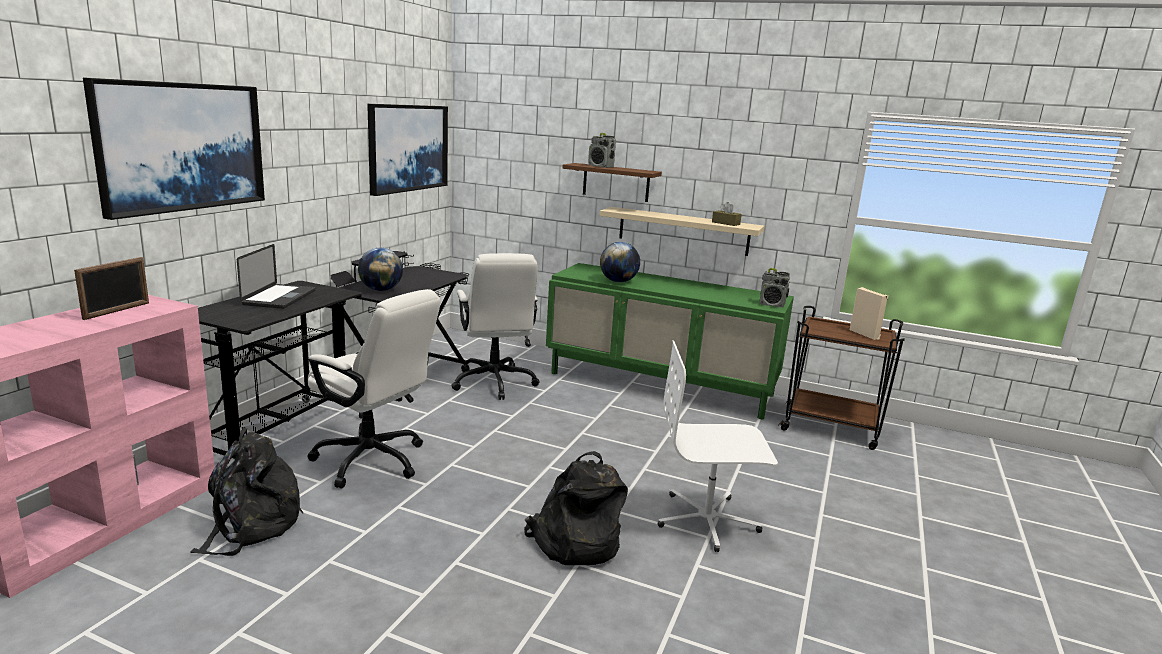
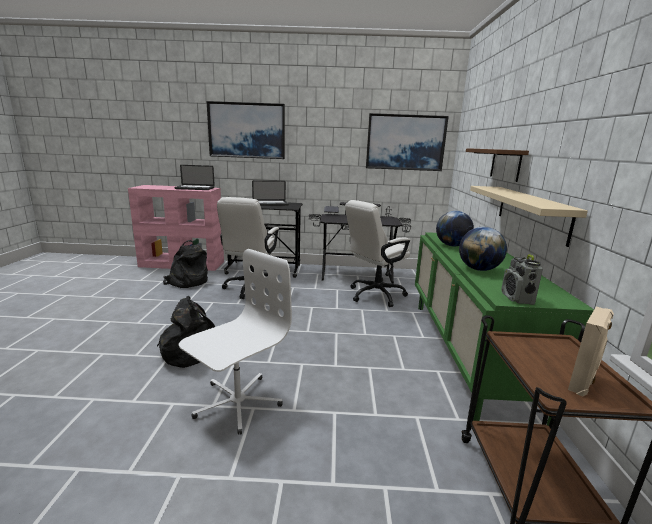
camera: 70 degrees right, 0 degrees up
(117, 311) = (195, 188): picture frame -> laptop
(381, 290) = (338, 218): globe -> globe (478, 269)
(601, 166) = (487, 148): radio -> none
(707, 520) = (237, 402): white office chair -> white office chair turned 60 degrees clockwise
(725, 223) = (538, 202): brown tissue box -> none

